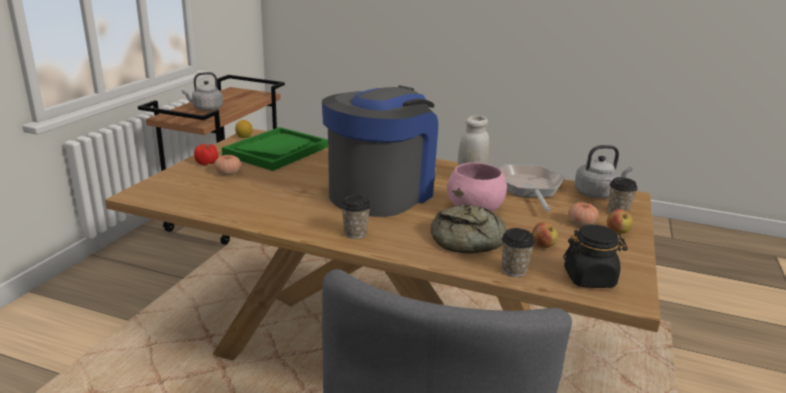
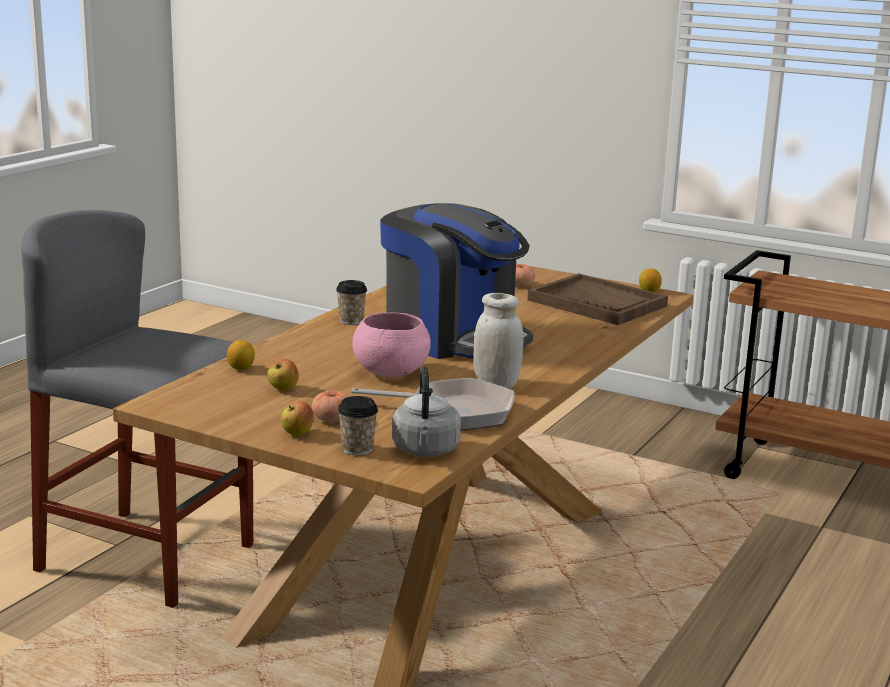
camera: 100 degrees right, 5 degrees down
(206, 109) = (824, 292): grey kettle -> none
(207, 163) = (552, 278): tomato -> none
(276, 151) = (597, 303): green tray -> brown tray
(468, 240) = (315, 360): bread -> none
(514, 270) = (241, 368): cup -> lemon
(589, 278) = (204, 395): black jar -> none

